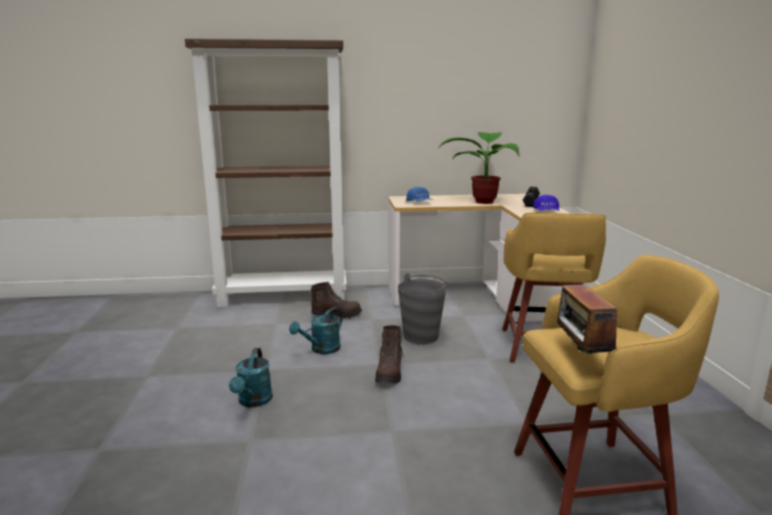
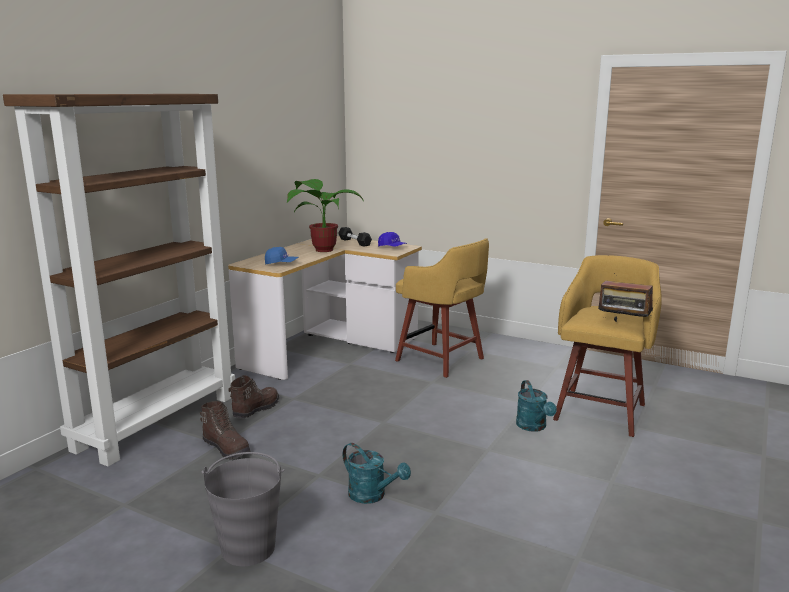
camera: 55 degrees left, 0 degrees up
(321, 350) = (319, 438): turquoise watering can -> turquoise watering can (533, 427)
(389, 373) = (403, 423): brown boot -> brown boot (227, 448)
(421, 336) = (360, 391): grey bucket -> grey bucket (248, 548)

